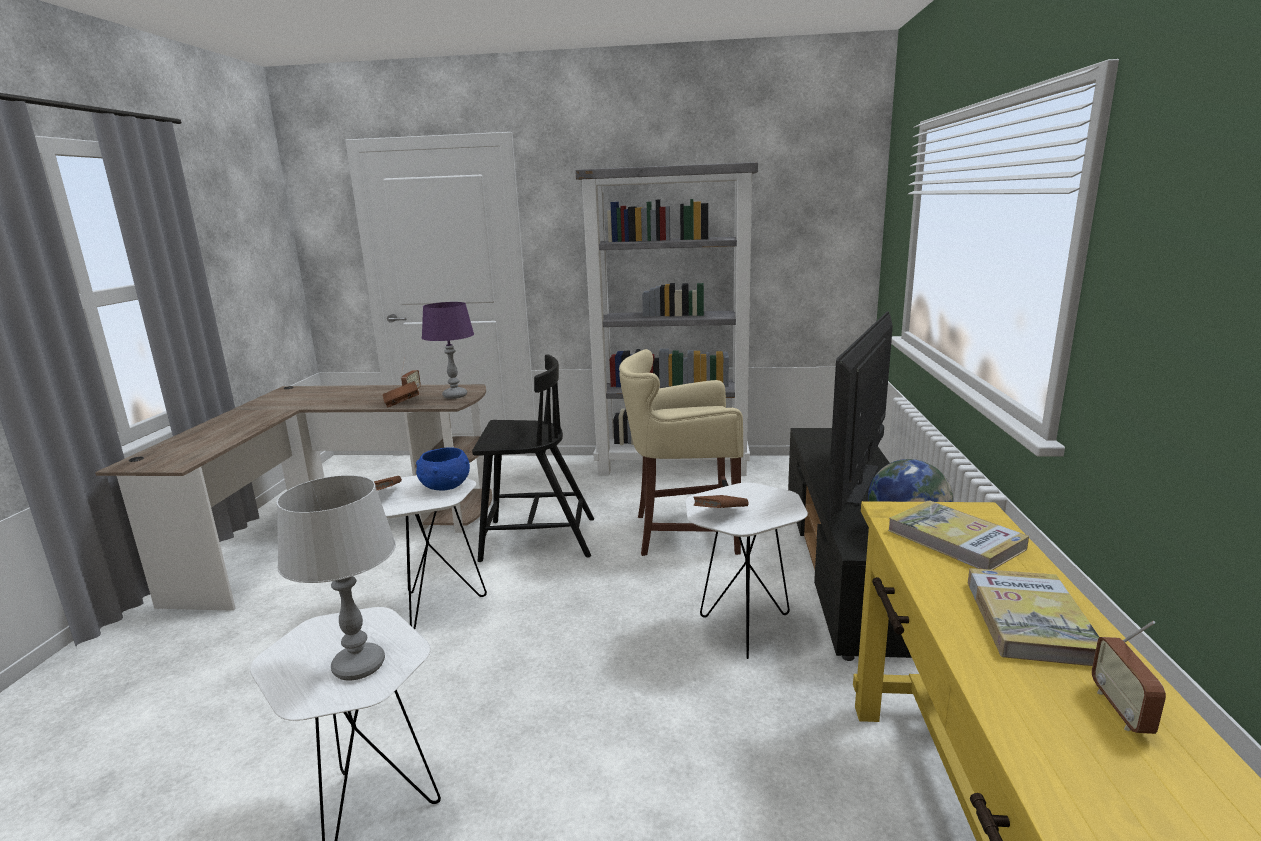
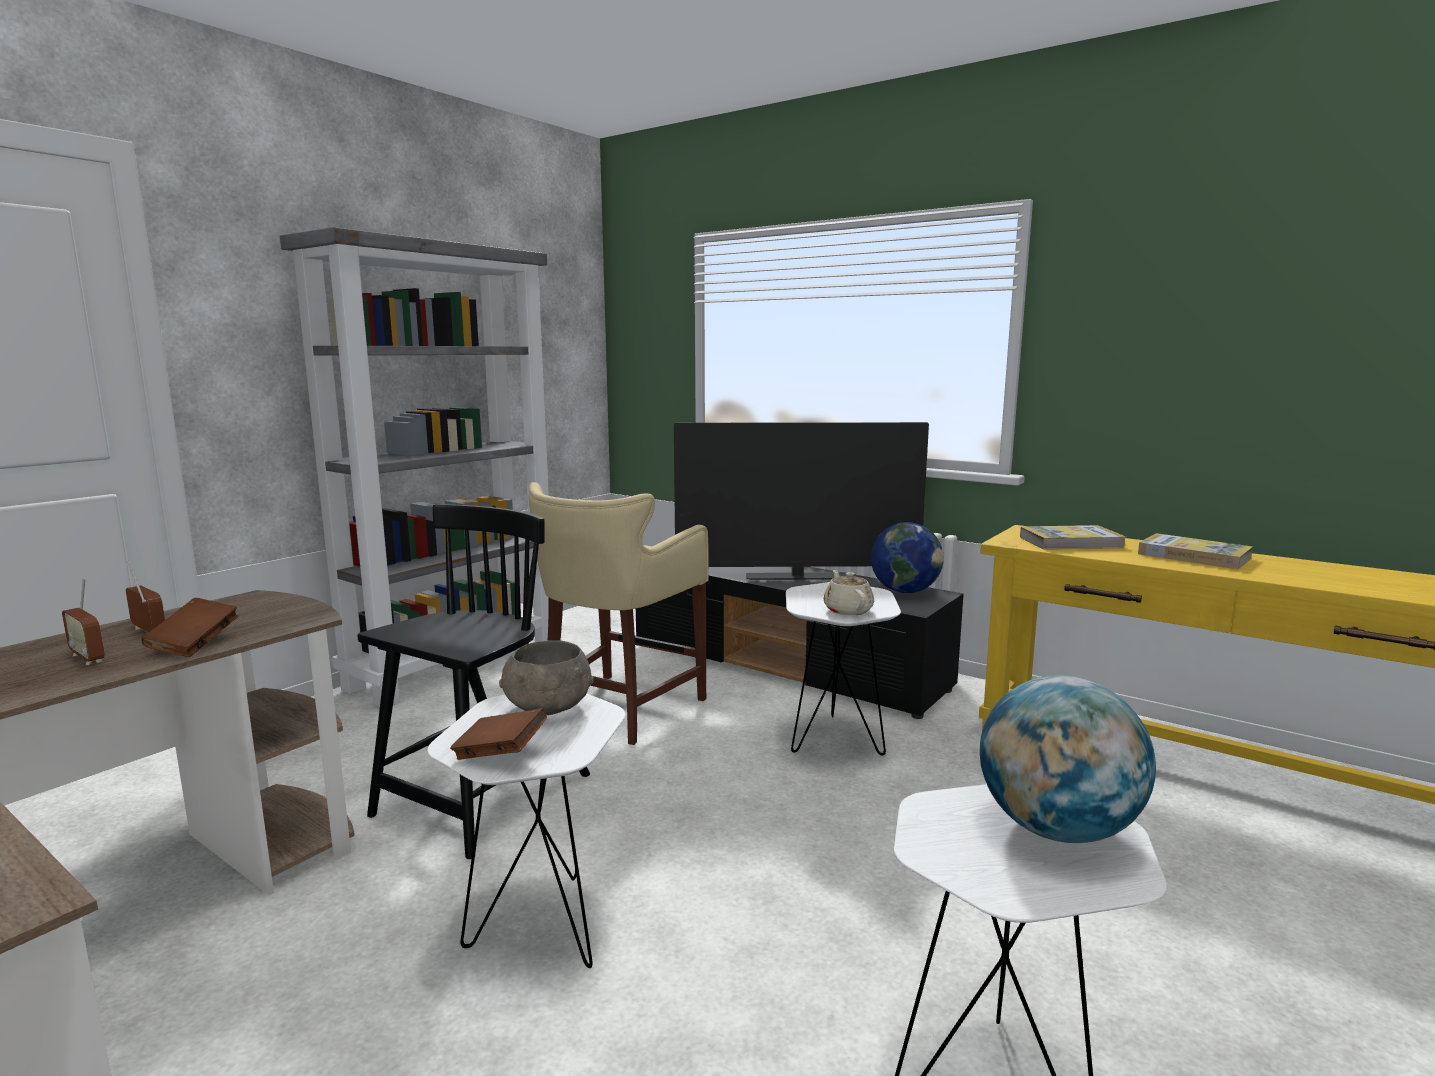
camera: 60 degrees left, 5 degrees down
(358, 666) = (1056, 829): grey table lamp -> globe
(444, 486) = (548, 708): blue bowl -> grey bowl
(455, 396) = (268, 611): purple table lamp -> none
(720, 514) = (847, 610): brown book -> beige teapot
(858, 484) = (797, 577): television -> television turned 60 degrees counterclockwise
(1121, 711) = (1297, 566): radio -> radio (88, 658)

